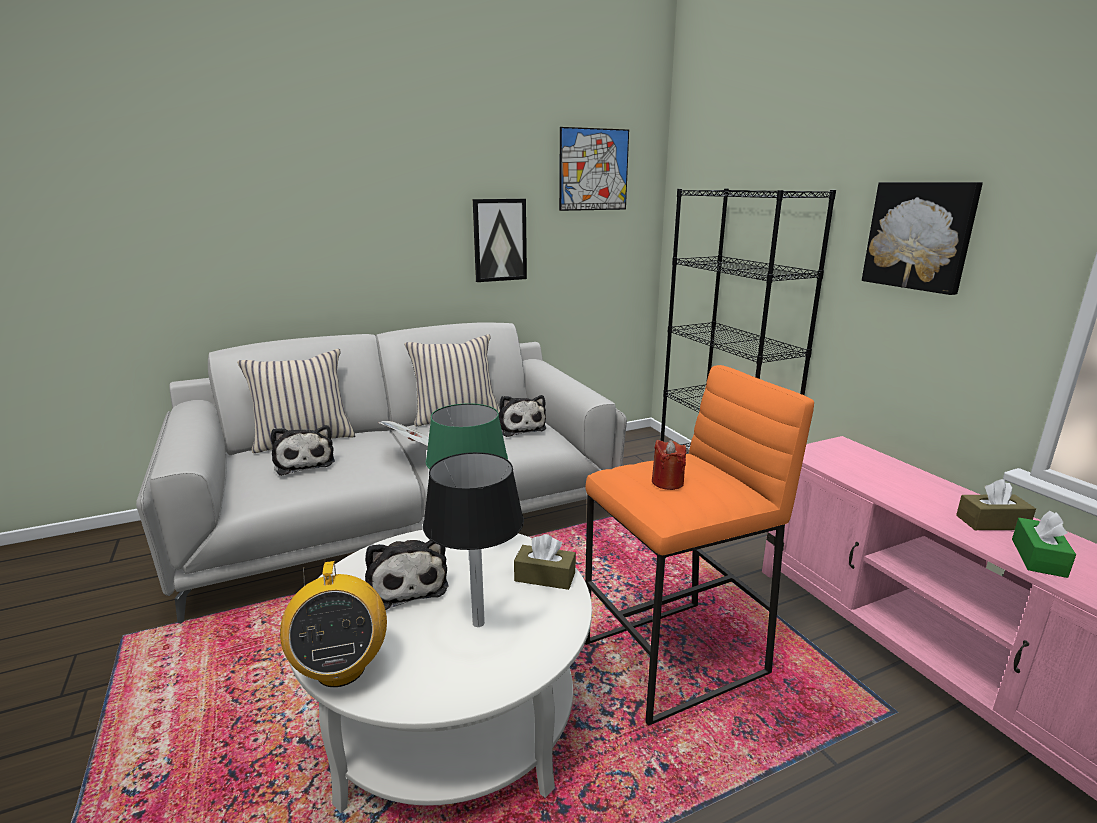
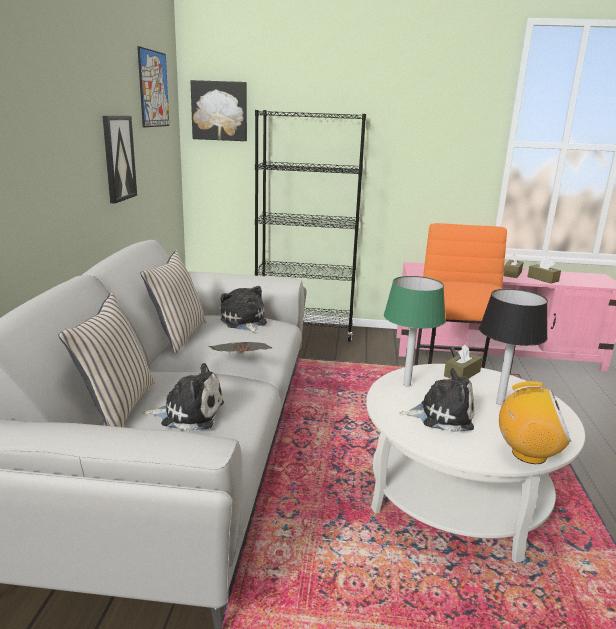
camera: 60 degrees left, 0 degrees up
(519, 427) = (244, 322): plush toy -> plush toy turned 120 degrees counterclockwise
(667, 482) = (480, 291): red candle -> none
(920, 236) = (421, 141): picture -> picture (219, 111)
(1038, 557) = (542, 279): green tissue box -> brown tissue box

